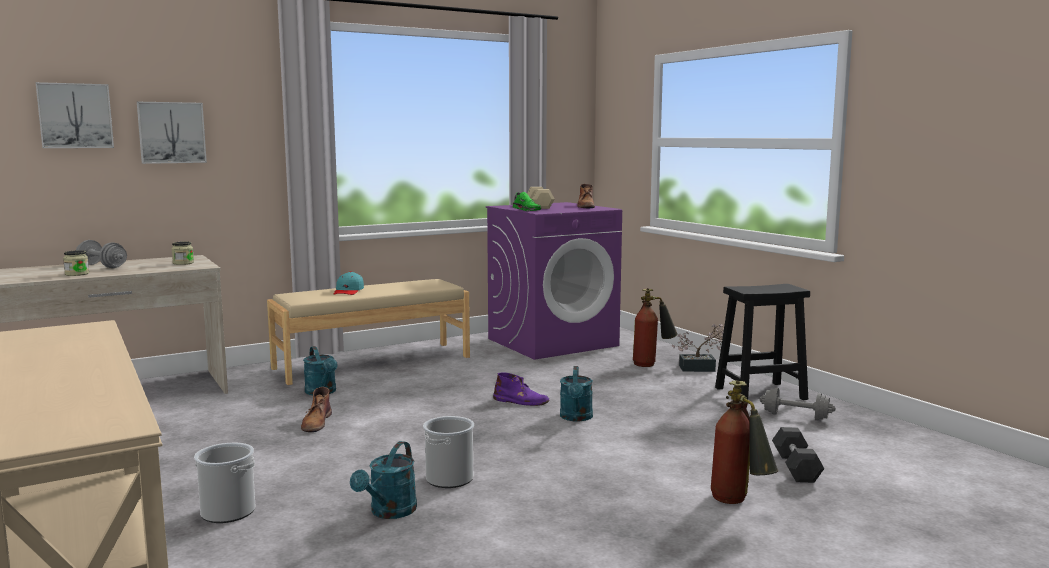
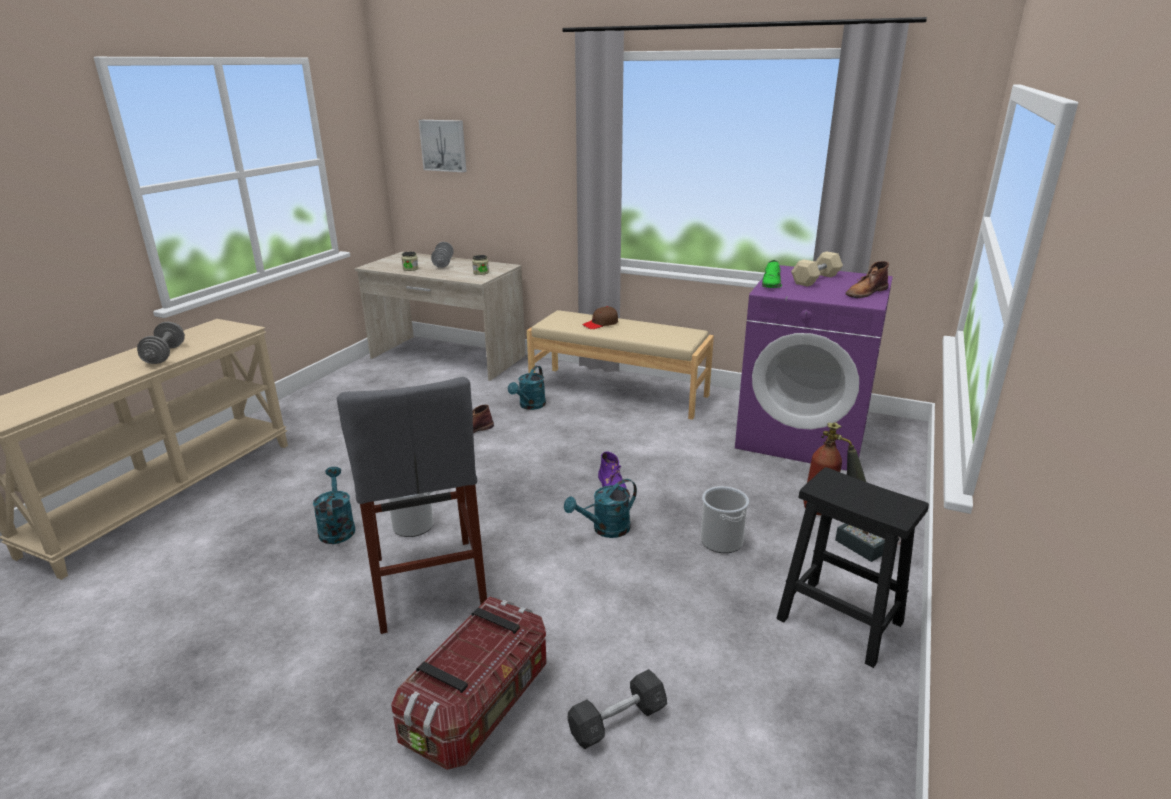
camera: 55 degrees right, 15 degrees up
(171, 132) = (503, 161): picture -> none
(228, 512) = (303, 474): bucket -> bucket (721, 541)
(348, 291) = (600, 324): turquoise cap -> brown cap
(389, 512) = (337, 528): turquoise watering can -> turquoise watering can turned 90 degrees clockwise
(555, 490) = (428, 583): none -> grey stool
(739, 503) = (480, 704): fire extinguisher -> storage box
(796, 416) = (792, 674): grey dumbbell -> grey dumbbell (165, 355)

